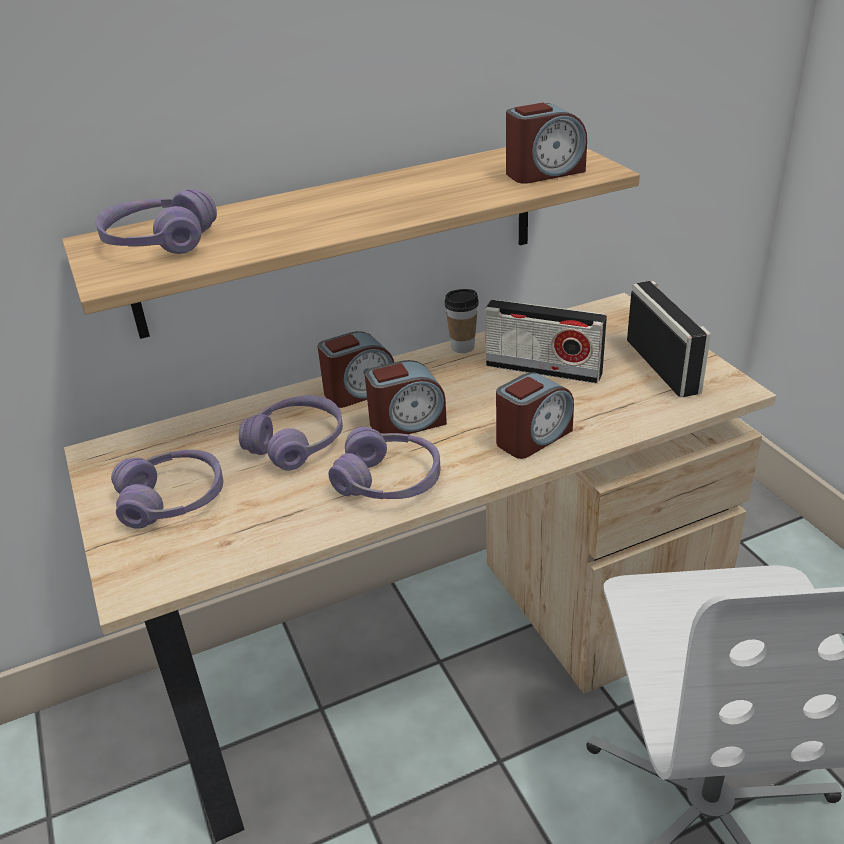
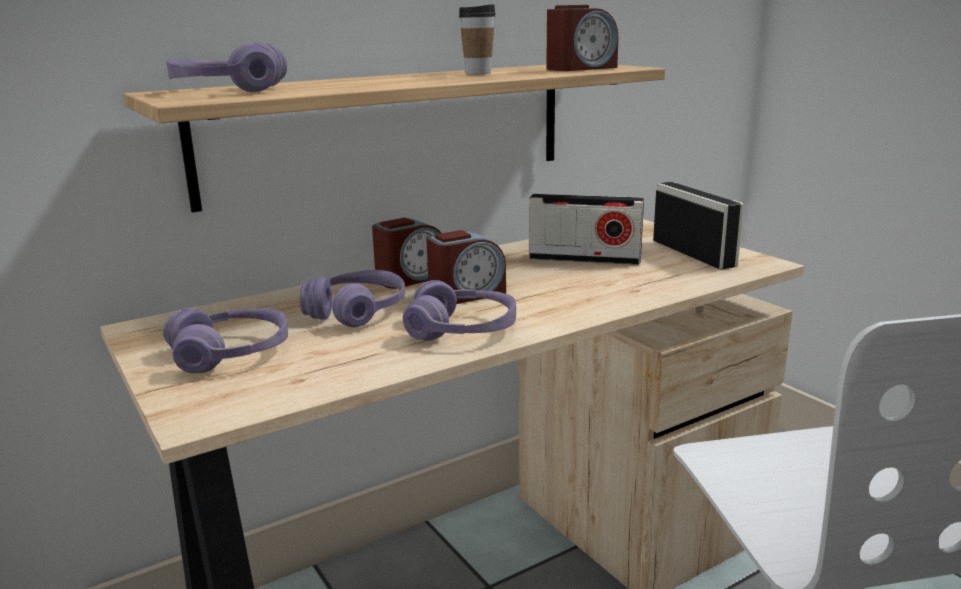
camera: 10 degrees left, 15 degrees down
(462, 347) = (502, 250): cup -> cup (478, 73)
(533, 437) = (594, 298): alarm clock -> none

